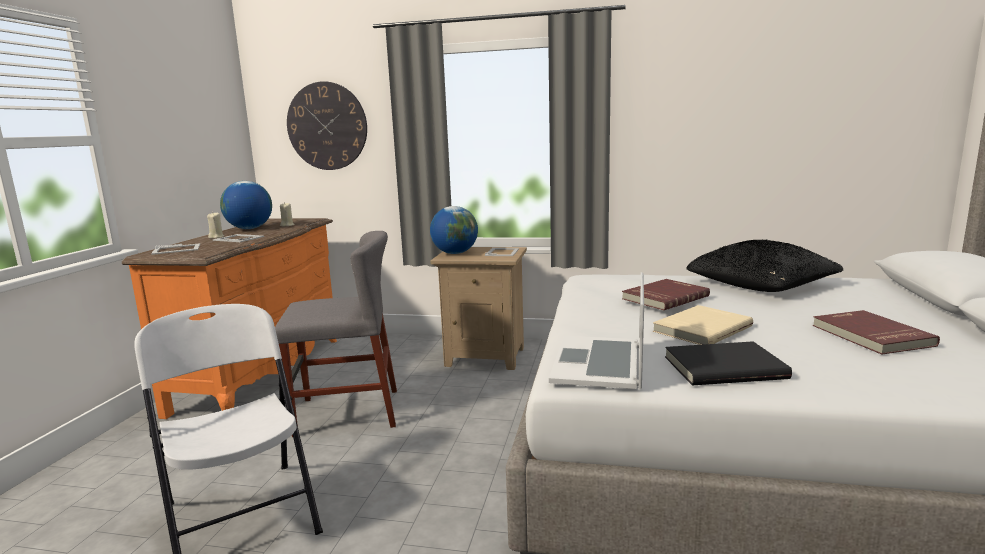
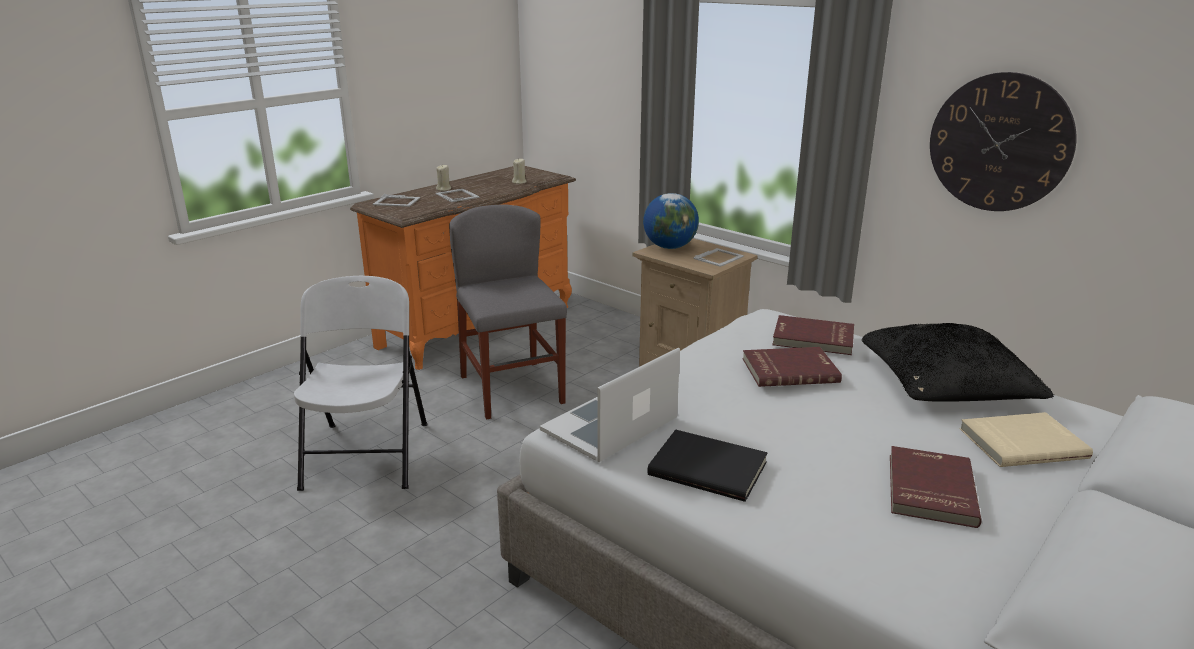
camera: 30 degrees right, 10 degrees up
(249, 228) = (484, 180): globe -> none
(327, 126) = (586, 71): wall clock -> wall clock (999, 143)
(347, 412) = (512, 389): grey chair -> grey chair turned 135 degrees counterclockwise
(645, 279) = (813, 339): none -> red book
(701, 328) = (764, 420): beige book -> beige book (1021, 442)

